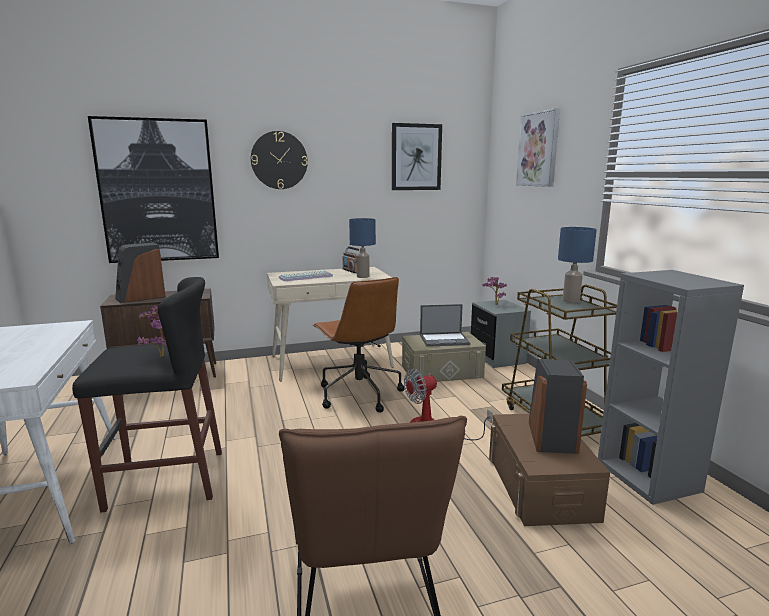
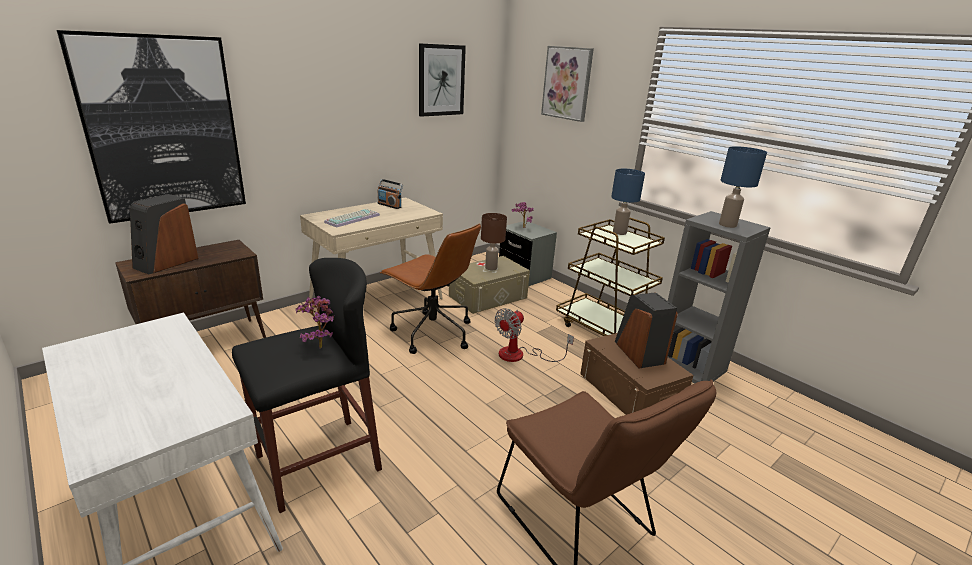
camera: 25 degrees left, 10 degrees up
(279, 160) = (306, 86): wall clock -> none
(363, 277) = (411, 214): blue table lamp -> blue table lamp (728, 225)
(445, 340) = (491, 268): laptop -> brown table lamp

